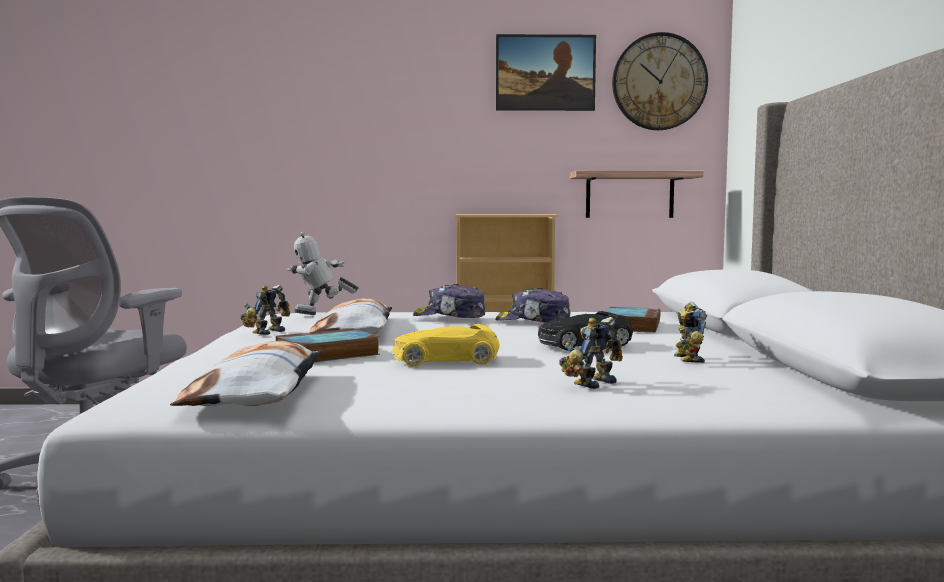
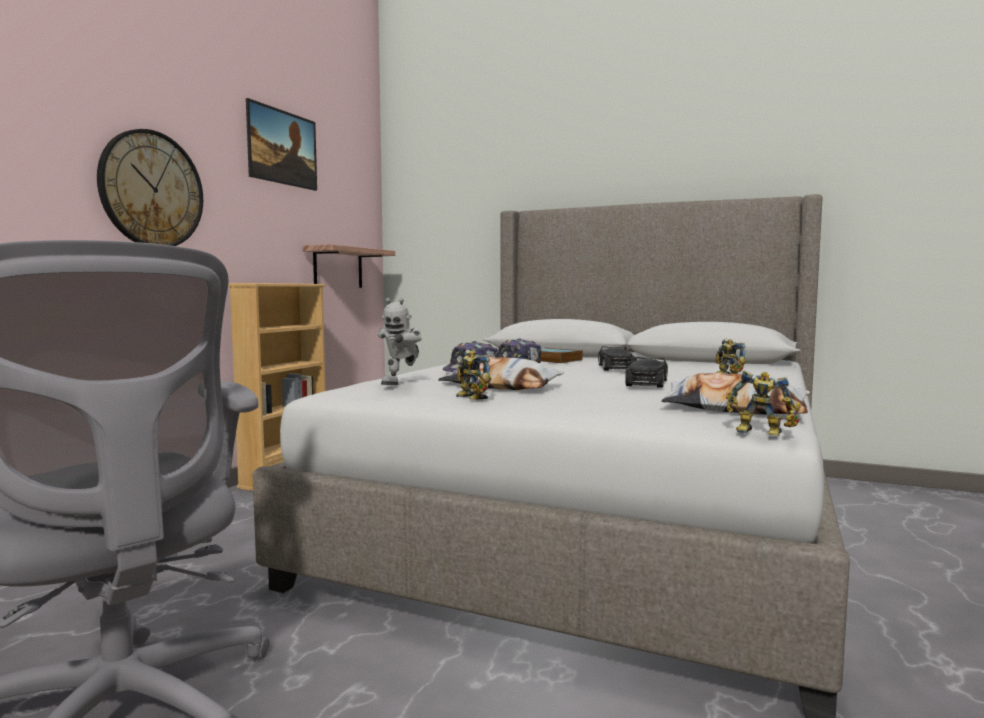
camera: 65 degrees left, 0 degrees up
(326, 354) = (599, 395): book -> none
(445, 360) = (646, 383): yellow toy car -> black toy car
(659, 82) = (350, 174): wall clock -> wall clock (151, 190)
(686, 359) = (669, 365): toy robot -> toy robot (760, 433)

